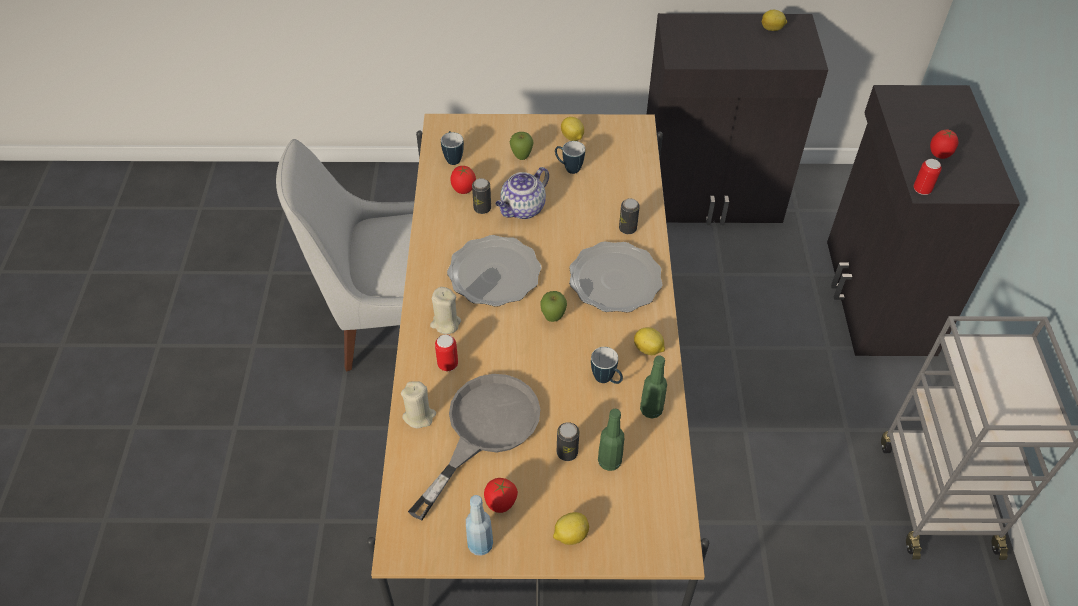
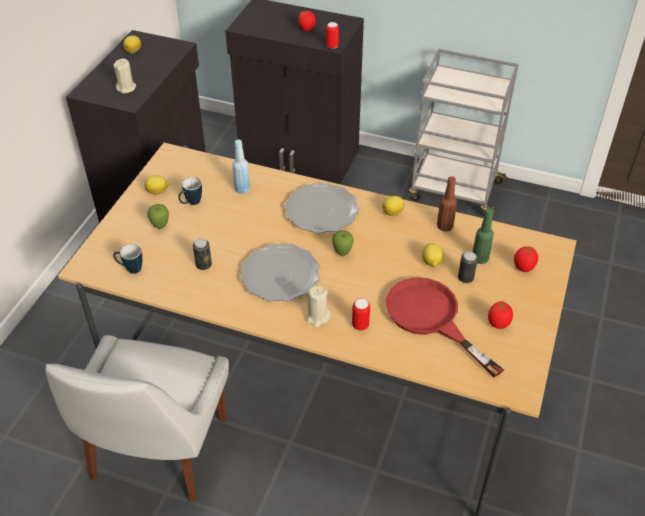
camera: 70 degrees left, 5 degrees down
(419, 416) = (404, 354): beige candle -> beige candle (126, 88)
(463, 190) = (175, 271): tomato -> tomato (523, 268)
(480, 545) = (529, 344): blue bottle -> blue bottle (242, 189)
(484, 430) = (431, 318): grey frying pan -> red frying pan
(522, 209) = (220, 241): teapot -> none
(570, 535) = (532, 294): lemon -> lemon (431, 262)
(606, 380) = (411, 241): mug -> none
(627, 228) = (275, 190): can -> none
(651, 410) = (445, 226): green bottle -> brown bottle

